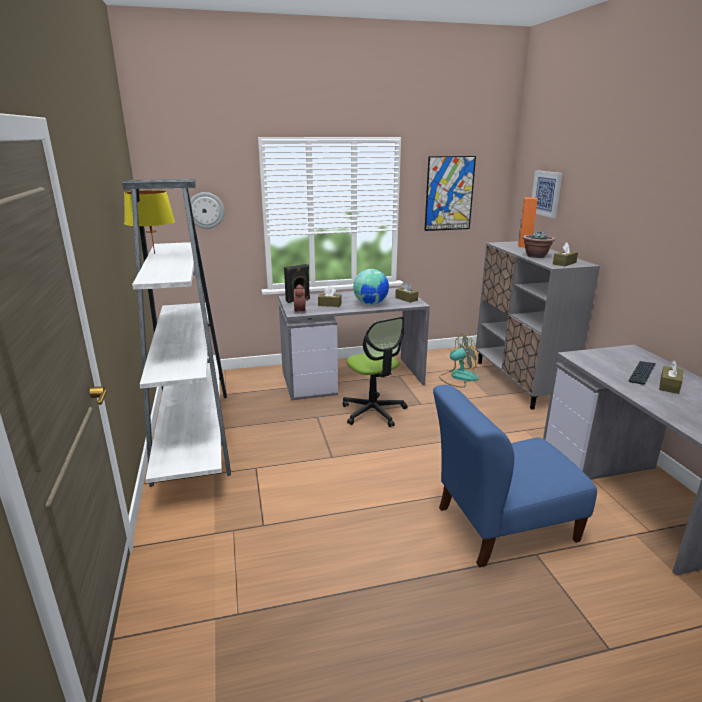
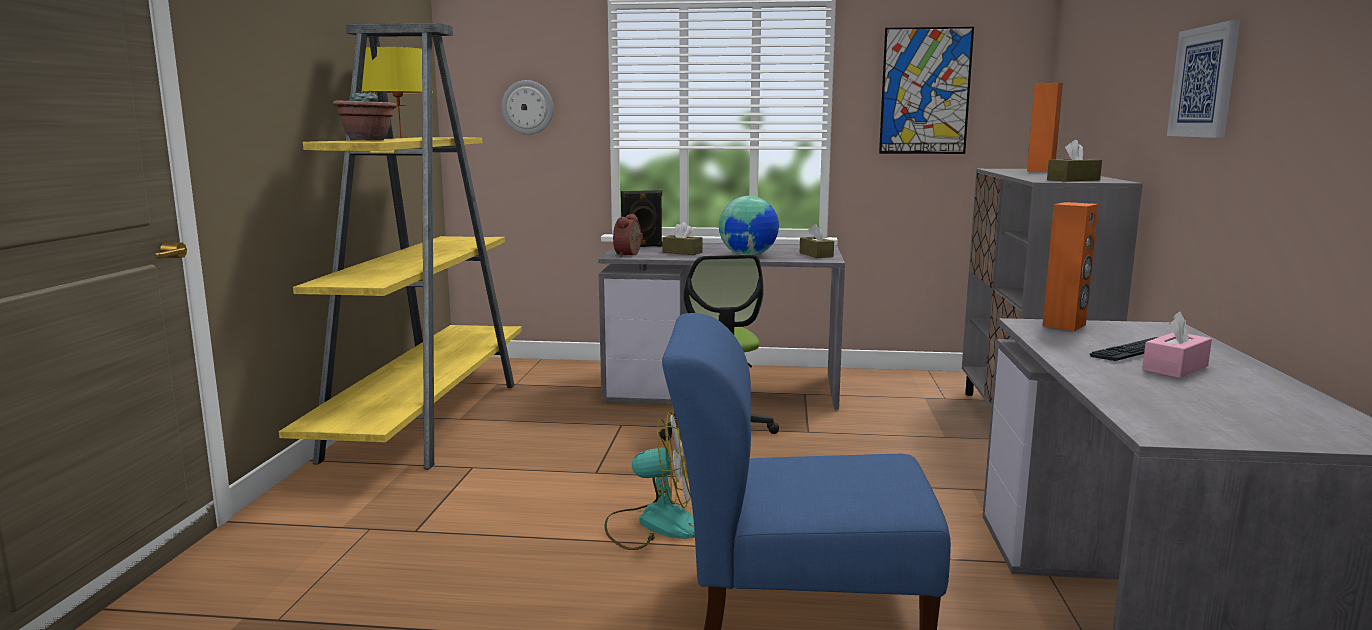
camera: 20 degrees right, 10 degrees down
(193, 433) = (427, 418): white bookcase -> yellow bookcase
(458, 377) = (909, 407): fan -> fan (654, 524)
(536, 256) = (1035, 175): potted plant -> potted plant (368, 140)
(546, 193) = (1085, 77): picture -> picture (1205, 82)
(592, 355) = (1064, 325): none -> orange speaker
(669, 385) = (1175, 368): brown tissue box -> pink tissue box

